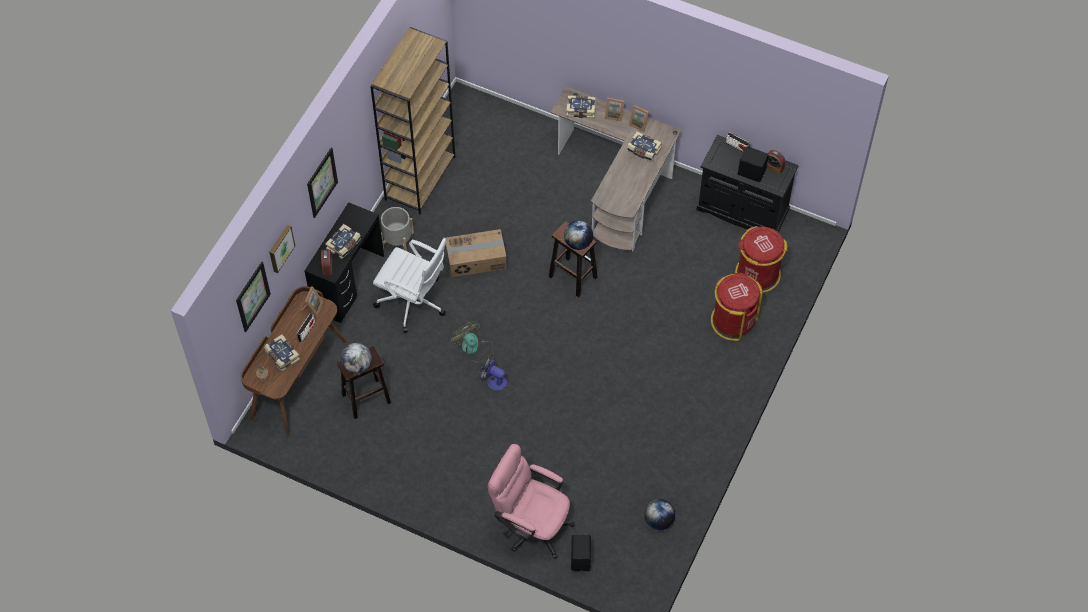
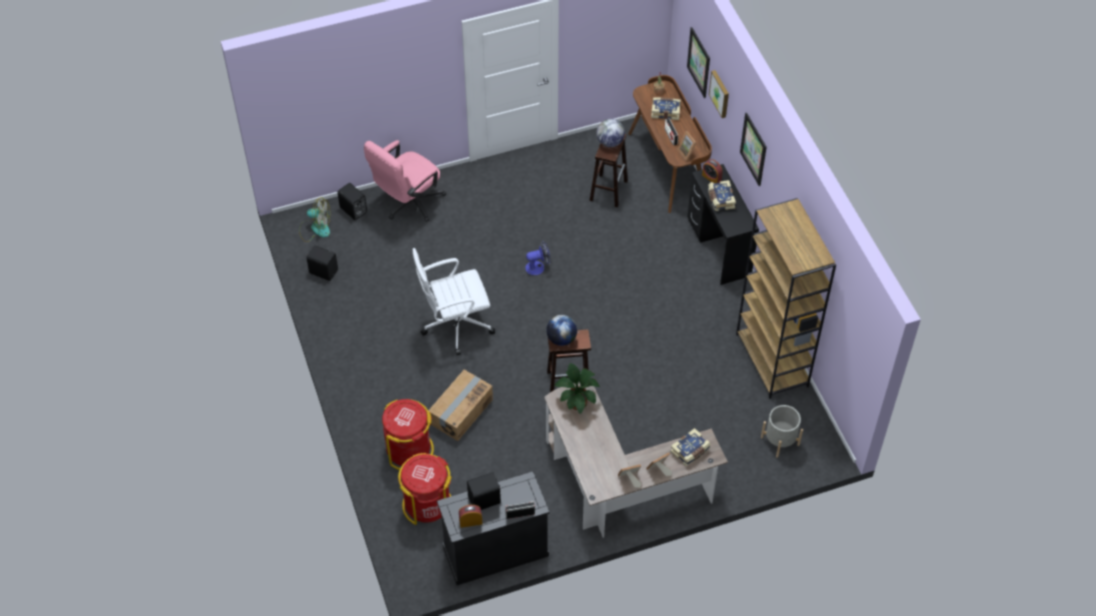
camera: 135 degrees right, 5 degrees down
(397, 240) = (726, 303): grey planter -> grey planter (780, 441)
(414, 302) = (657, 271): white office chair -> white office chair (455, 324)
(473, 348) = (578, 276): fan -> fan (315, 228)
(476, 259) = (653, 336): cardboard box -> cardboard box (460, 411)
(531, 525) = (408, 204): pink office chair -> pink office chair turned 150 degrees clockwise
(614, 197) = (577, 400): none -> potted plant
(643, 150) = (599, 458): book -> none
(659, 521) = (323, 271): globe -> black speaker

